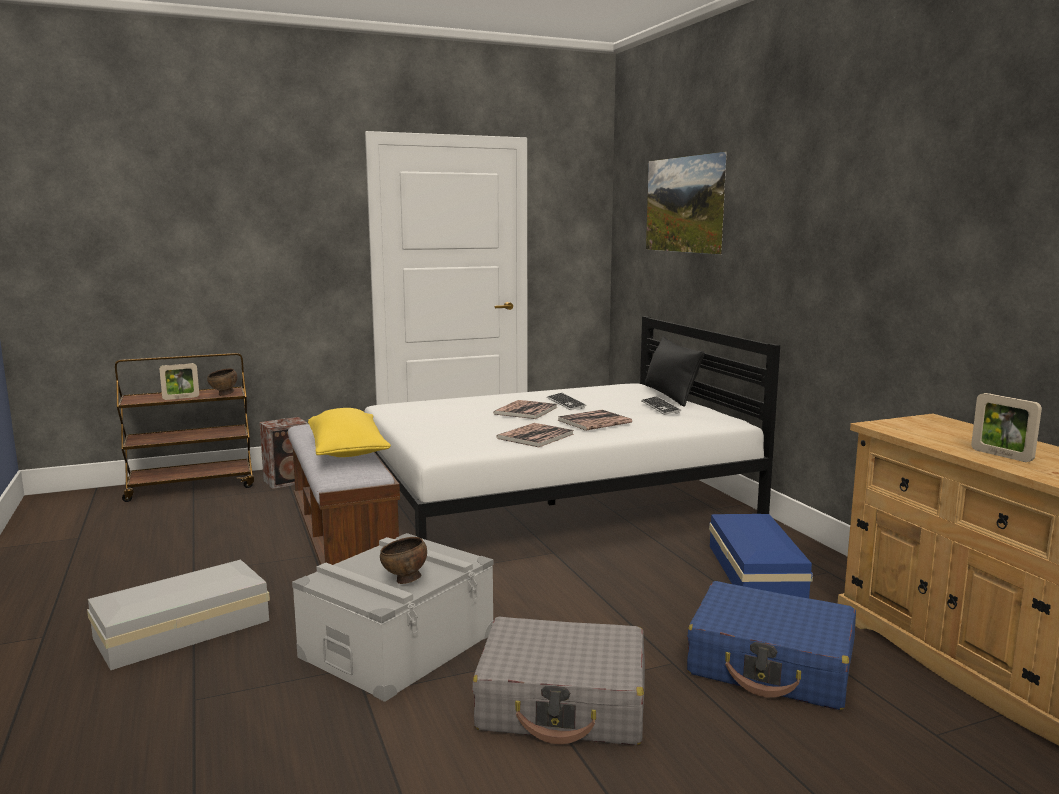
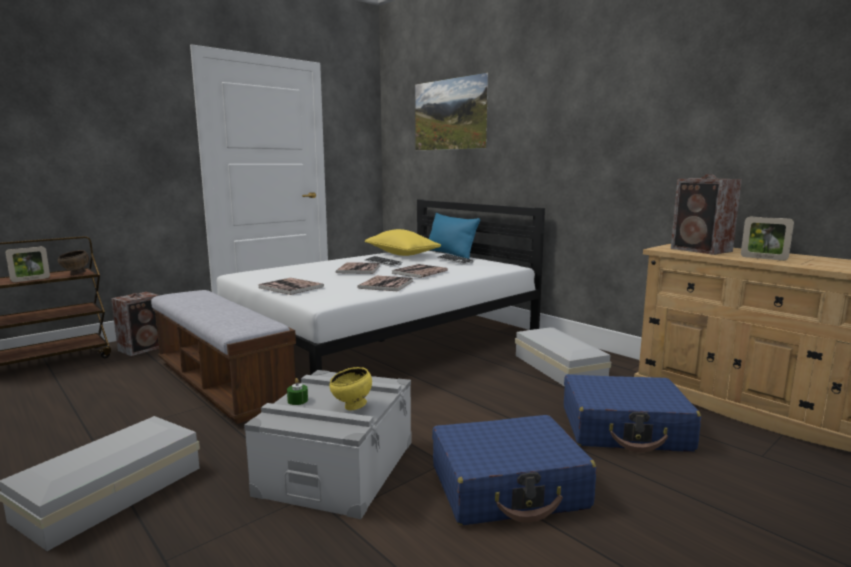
camera: 20 degrees left, 0 degrees up
(347, 451) = (228, 310): yellow pillow -> yellow pillow (401, 254)
(359, 564) = (297, 400): none -> green candle
(405, 581) = (352, 407): brown bowl -> yellow bowl
(424, 430) = (291, 287): none -> book
(563, 703) = (508, 487): grey suitcase -> blue suitcase
(670, 395) = (450, 254): black pillow -> blue pillow
(756, 570) = (559, 367): blue storage box -> white storage box
(935, 432) = (702, 250): none -> speaker

